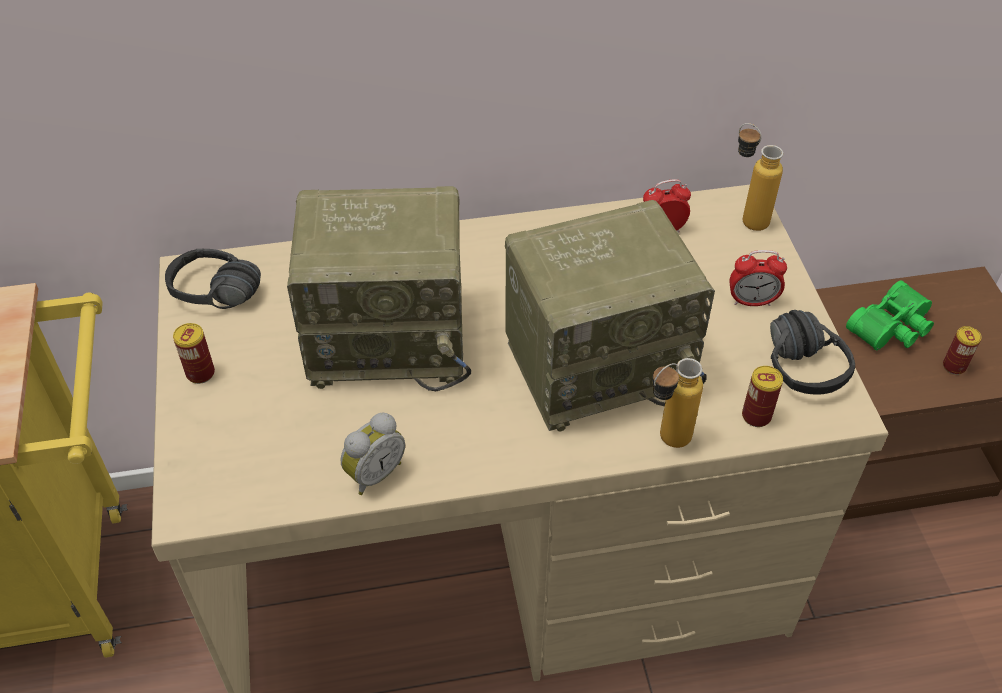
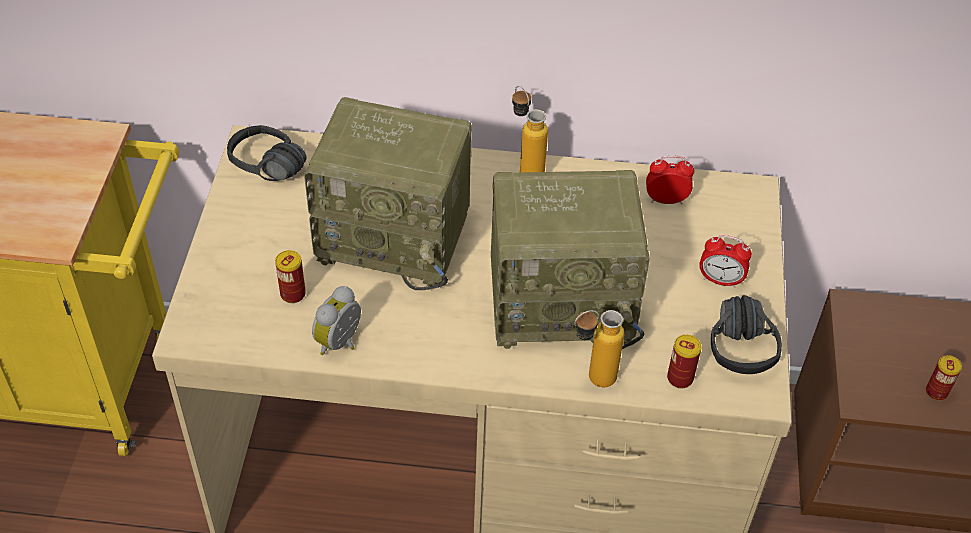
camera: 15 degrees right, 0 degrees up
(200, 373) = (233, 229): can -> can (293, 294)
(373, 473) = (341, 343): alarm clock -> alarm clock turned 150 degrees clockwise
(745, 218) = (747, 205): bottle -> bottle (525, 171)
(893, 329) = (891, 343): green binoculars -> none

